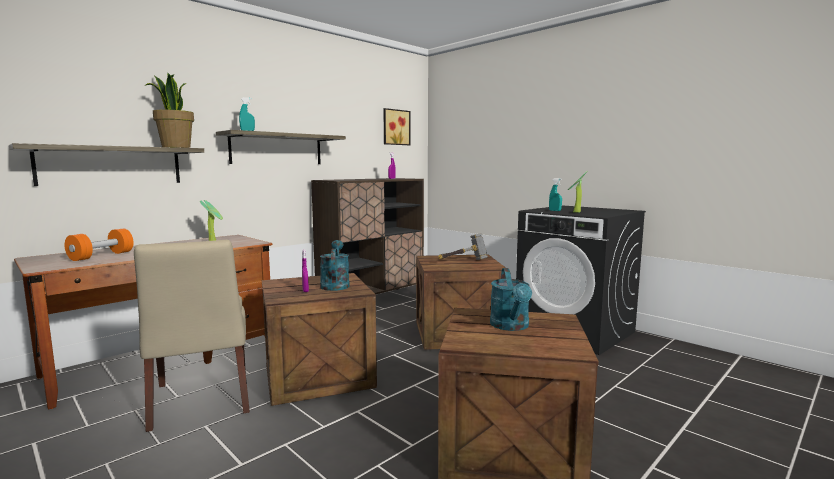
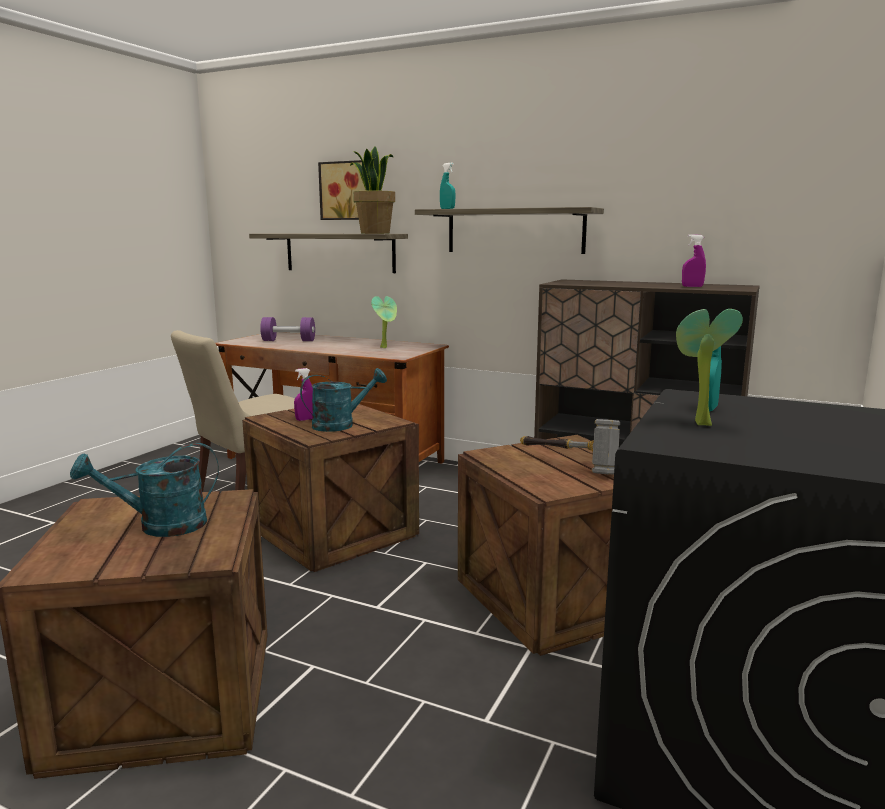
camera: 70 degrees right, 5 degrees up
(101, 256) = (288, 341): orange dumbbell -> purple dumbbell
(395, 127) = (777, 177): picture -> picture (345, 191)

